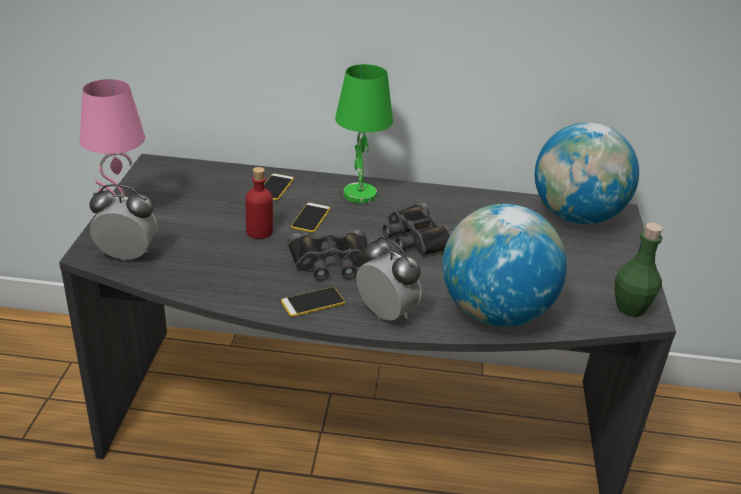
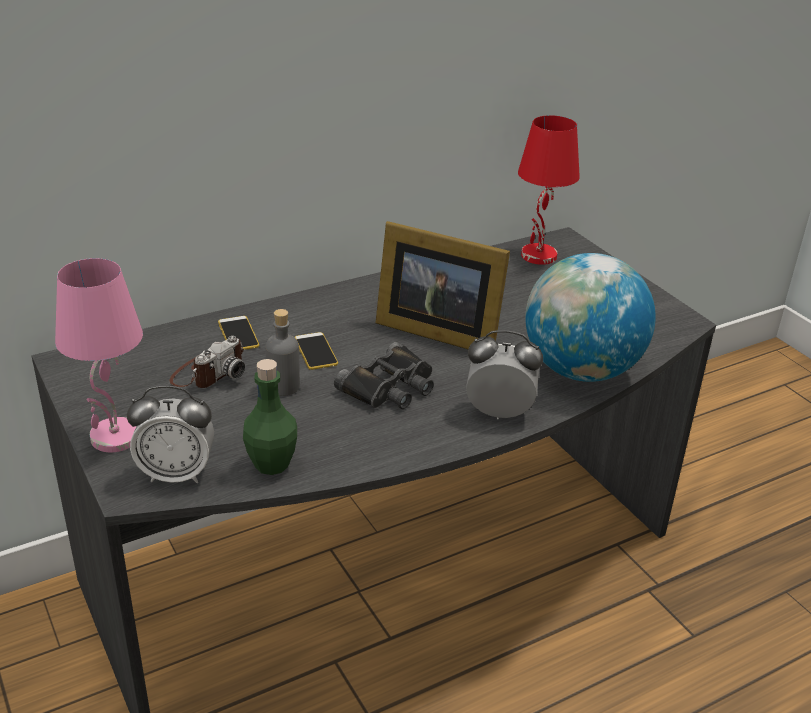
camera: 35 degrees left, 0 degrees up
(127, 256) = (176, 474): alarm clock -> alarm clock turned 150 degrees counterclockwise
(225, 204) = (208, 373): none -> camera
(259, 231) = (283, 386): red bottle -> grey bottle
(313, 302) = (424, 433): phone -> none
(359, 194) = (330, 308): green table lamp -> none
(416, 238) = (436, 330): black binoculars -> picture frame
(576, 217) = (539, 256): globe -> red table lamp
(630, 308) = (667, 320): green bottle -> green bottle (271, 464)

